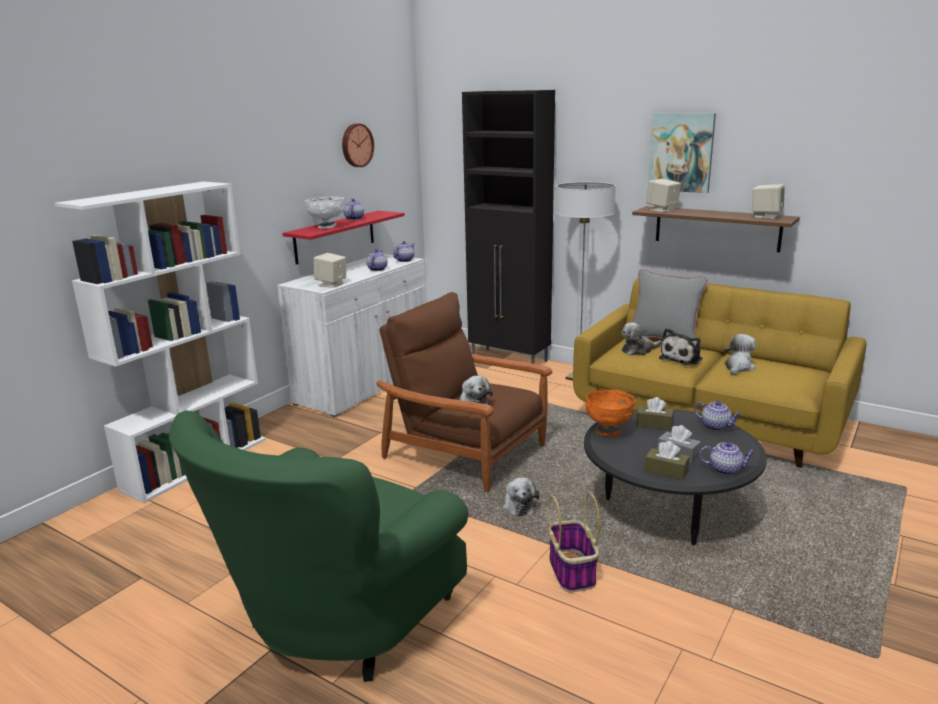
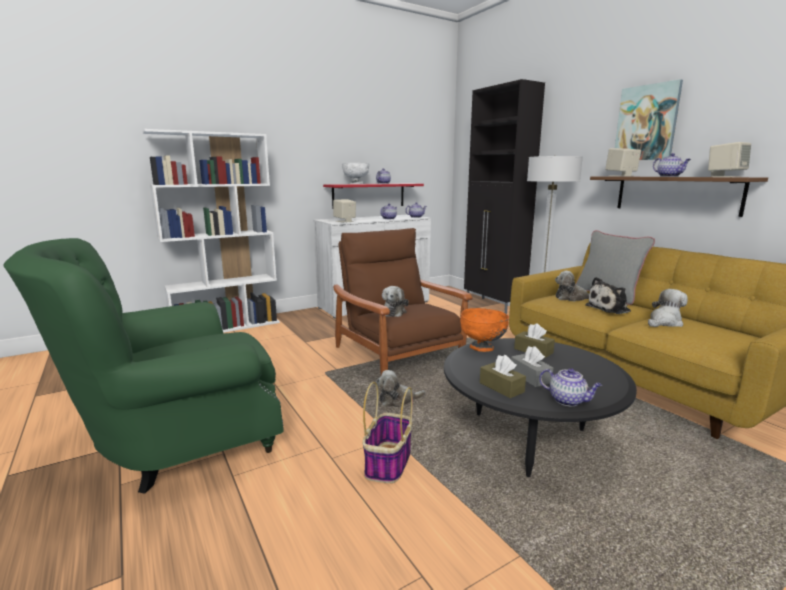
camera: 25 degrees right, 5 degrees down
(356, 145) = (394, 132): wall clock -> none
(518, 506) = (398, 400): plush toy -> plush toy turned 60 degrees clockwise
(716, 427) = (597, 365): teapot -> teapot (669, 176)

